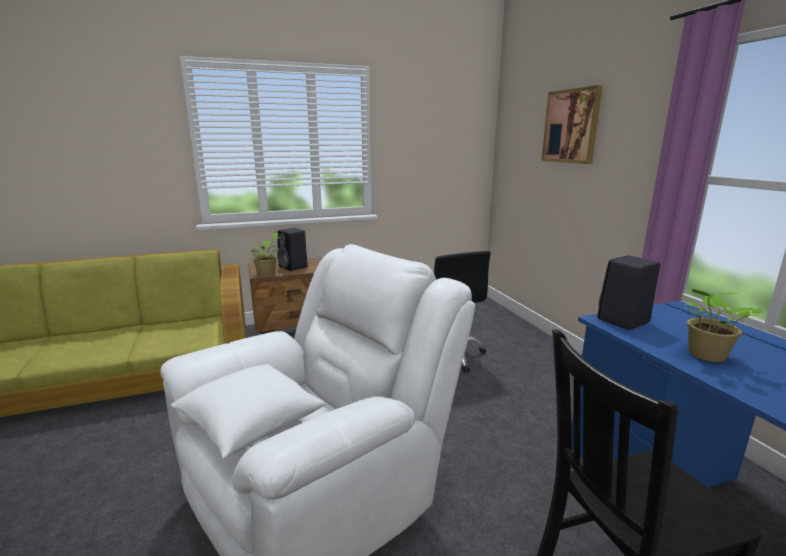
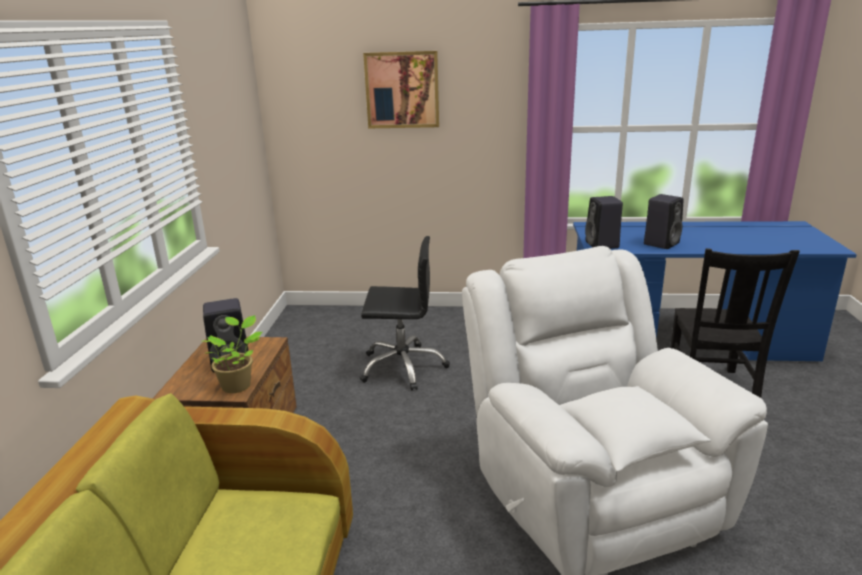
camera: 65 degrees left, 5 degrees up
(705, 355) = (661, 243): potted plant -> black speaker

